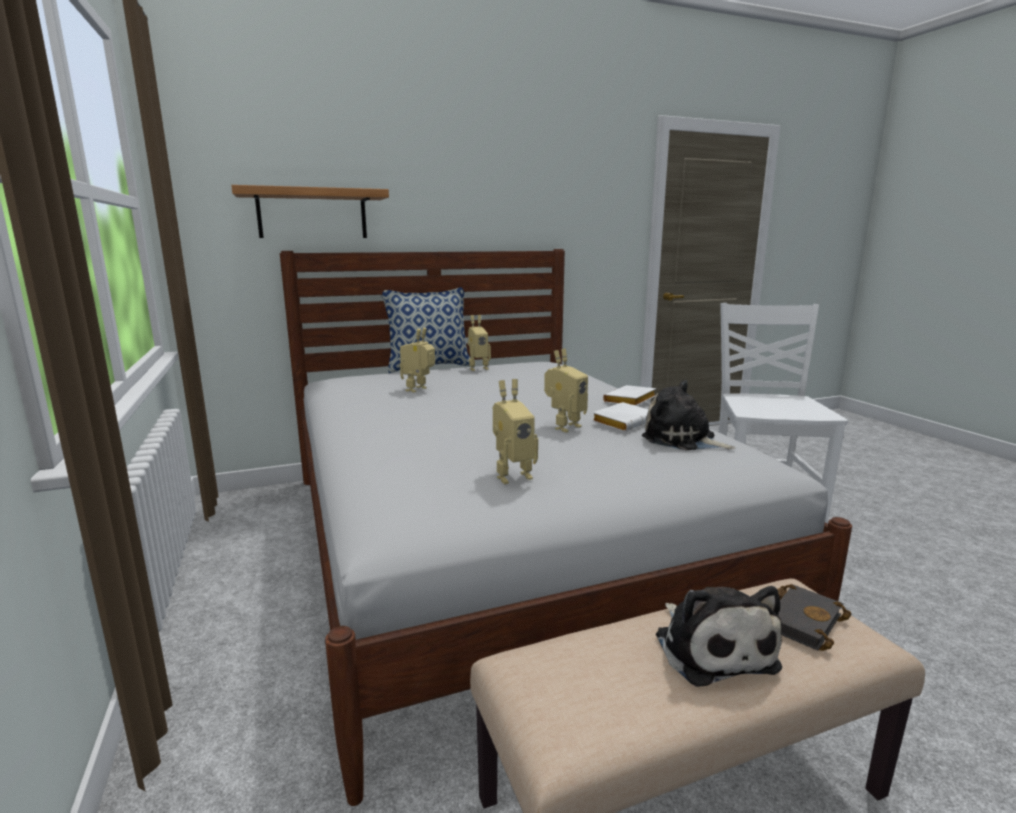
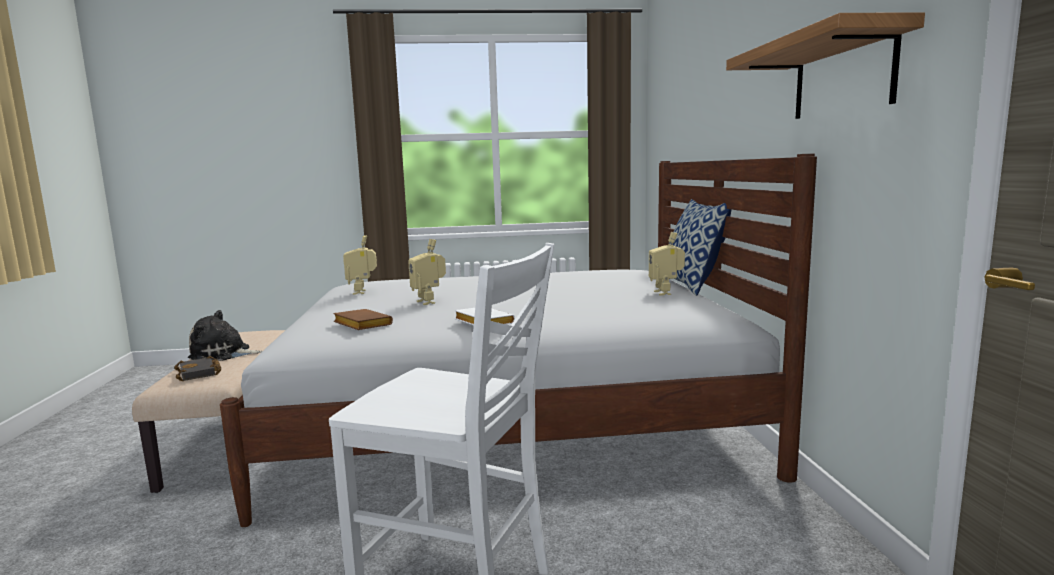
camera: 105 degrees right, 5 degrees down
(312, 214) = (682, 129): shelf -> shelf (842, 76)
(419, 390) = (573, 280): toy robot -> none
(623, 422) = (420, 314): white book -> none
(682, 439) = (360, 325): plush toy -> brown book

